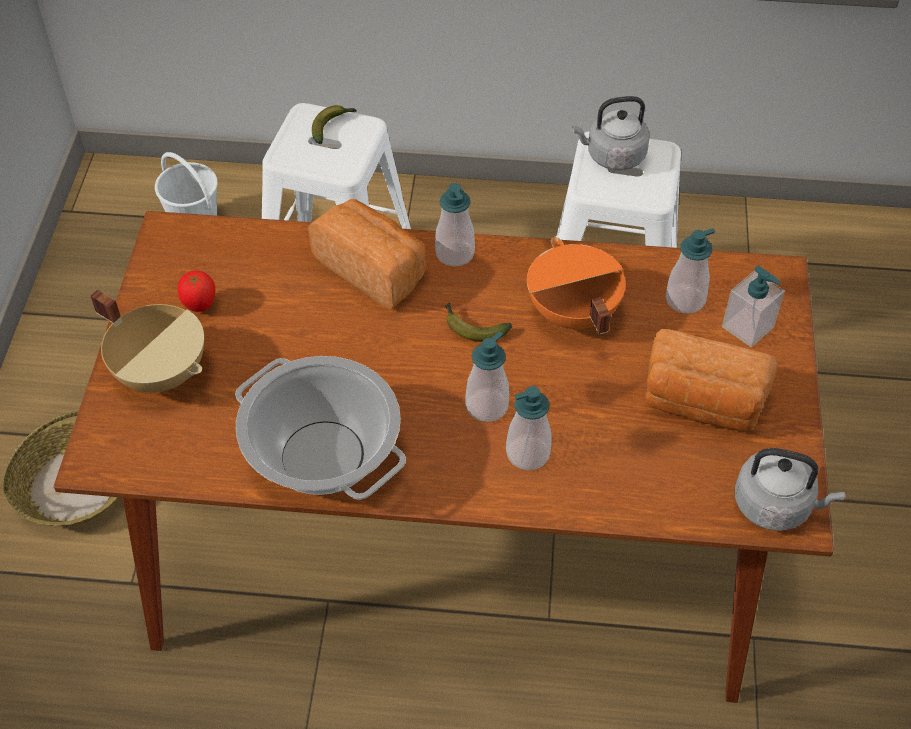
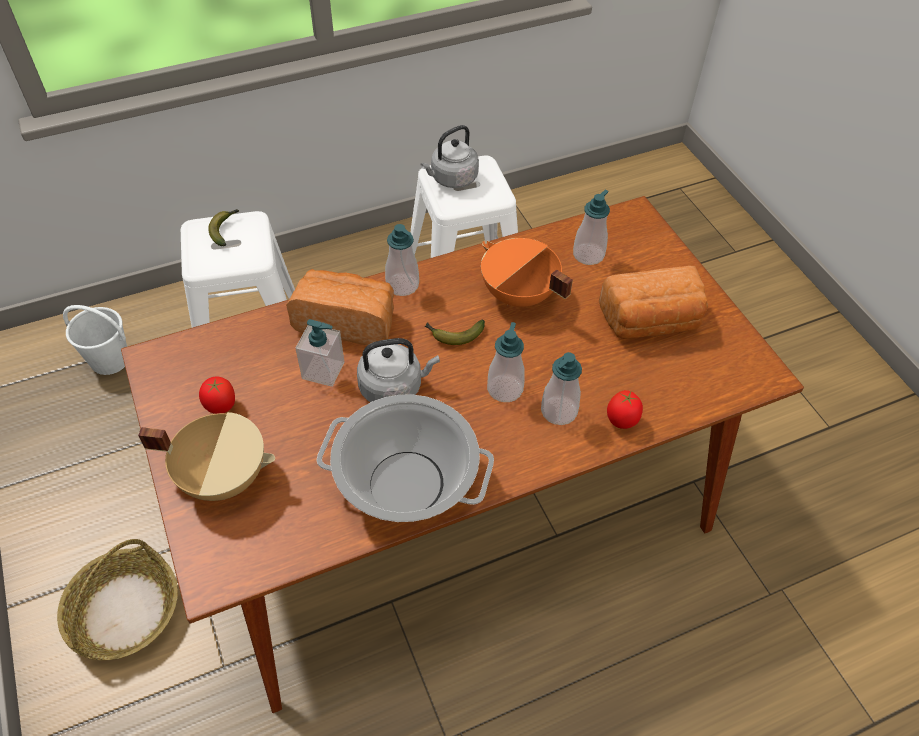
camera: 30 degrees left, 0 degrees up
(588, 494) = (621, 421): none -> tomato
(748, 327) = (642, 257): soap dispenser -> soap dispenser (323, 370)
(776, 505) = (747, 372): grey kettle -> grey kettle (394, 387)

